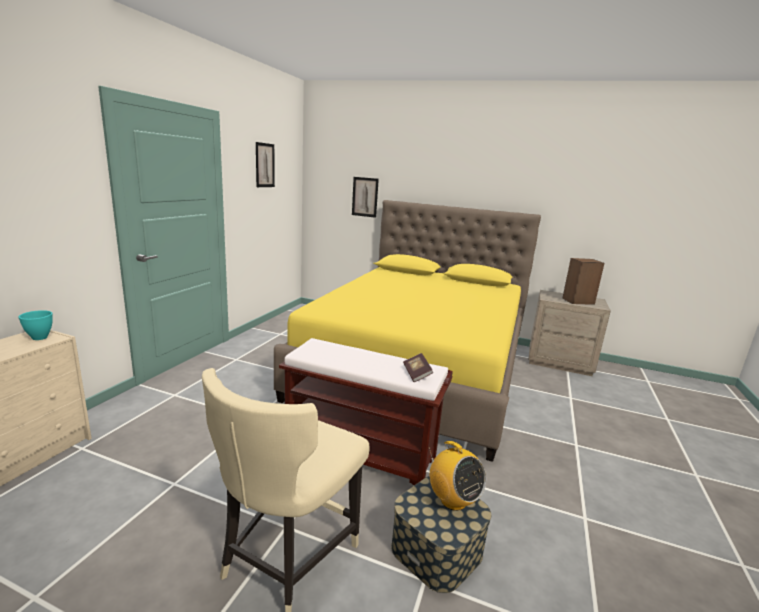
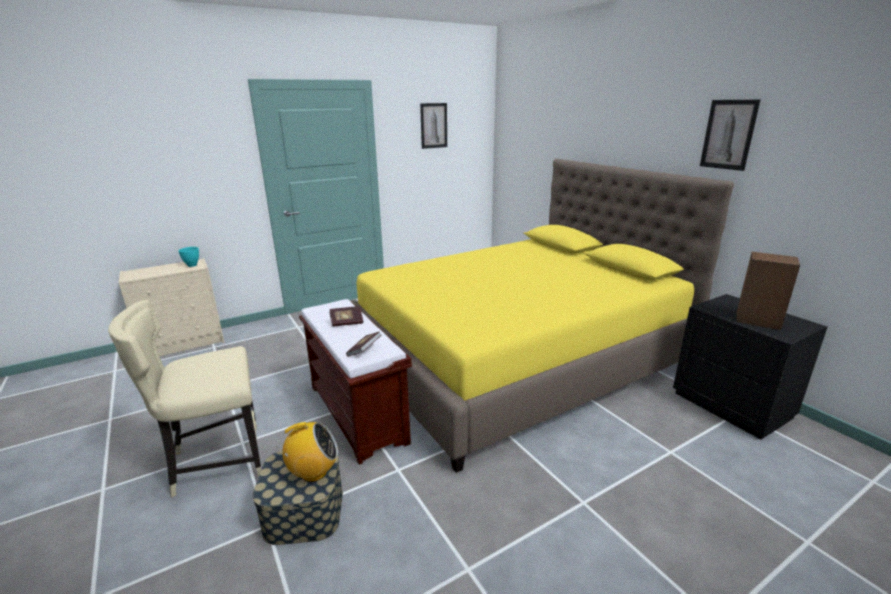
camera: 40 degrees right, 5 degrees up
(356, 357) = (347, 322): none -> book
(365, 197) = (542, 155): picture -> picture (728, 134)
(453, 500) = (313, 472): radio -> radio turned 105 degrees counterclockwise
(559, 362) = (732, 405): beige nightstand -> black nightstand

